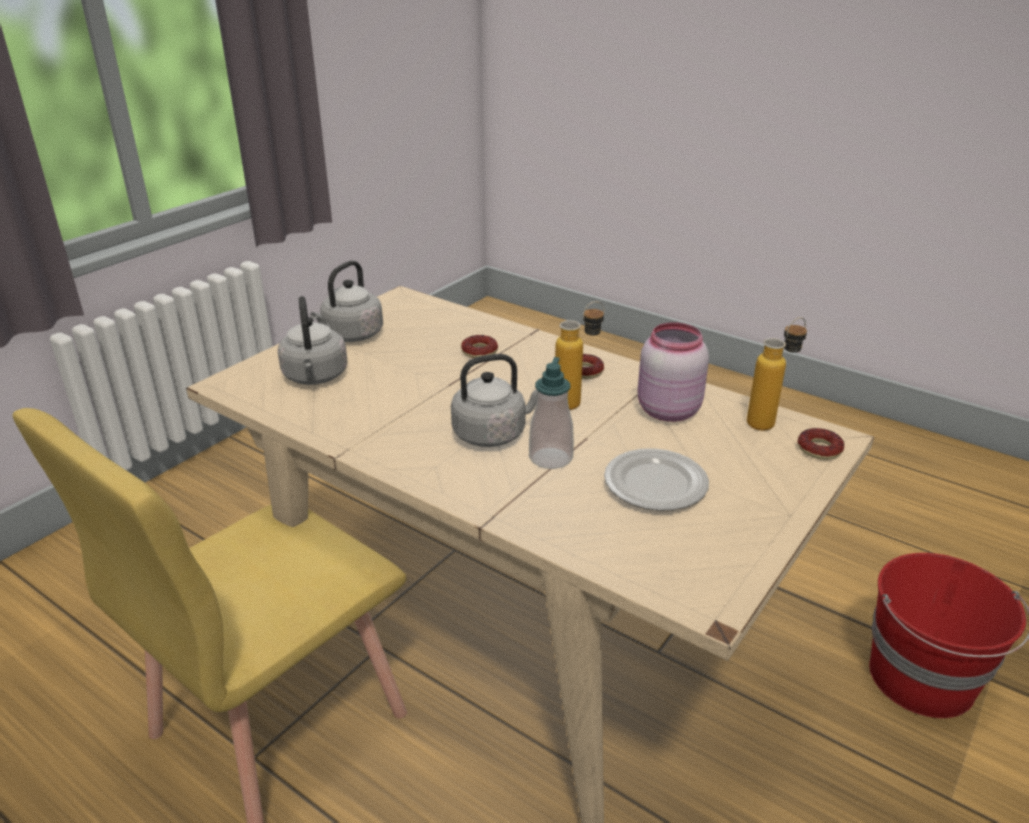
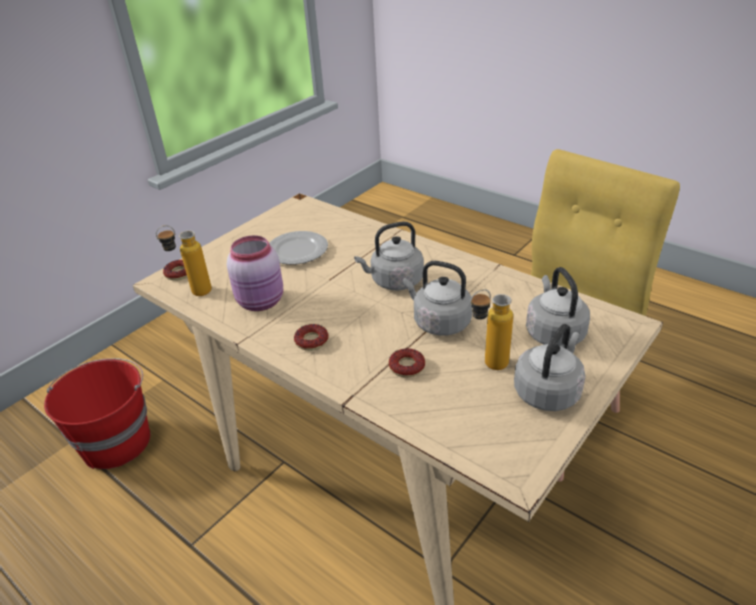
camera: 175 degrees left, 5 degrees up
(440, 387) = (439, 322): none -> grey kettle
(550, 457) = (357, 265): soap dispenser -> none
(577, 402) = (327, 309): bottle -> bottle (487, 366)

